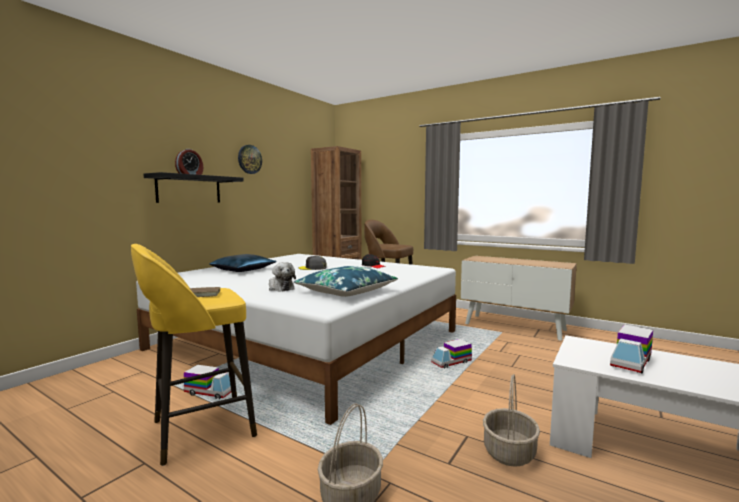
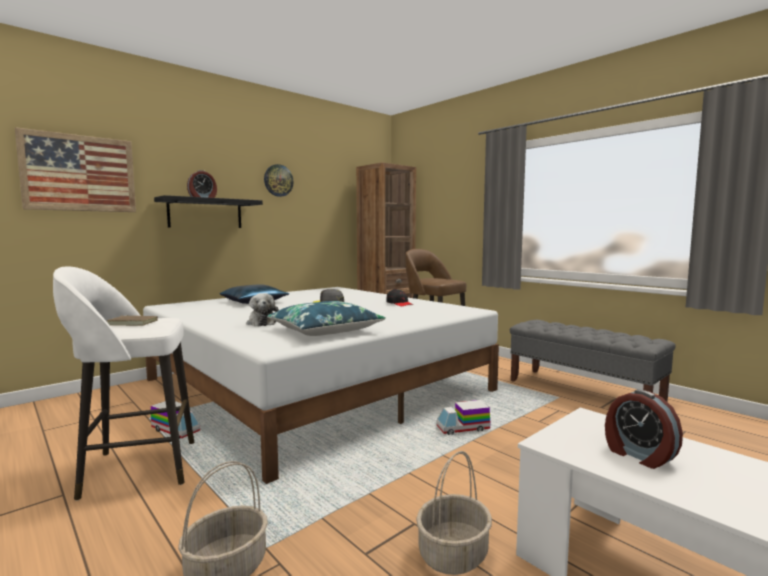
camera: 15 degrees right, 0 degrees up
(72, 149) = (79, 173): none -> picture
(199, 429) = (136, 468): yellow stool -> white stool
(515, 326) = (583, 391): cabinet -> grey bench
(631, 362) = (638, 455): toy truck -> alarm clock

